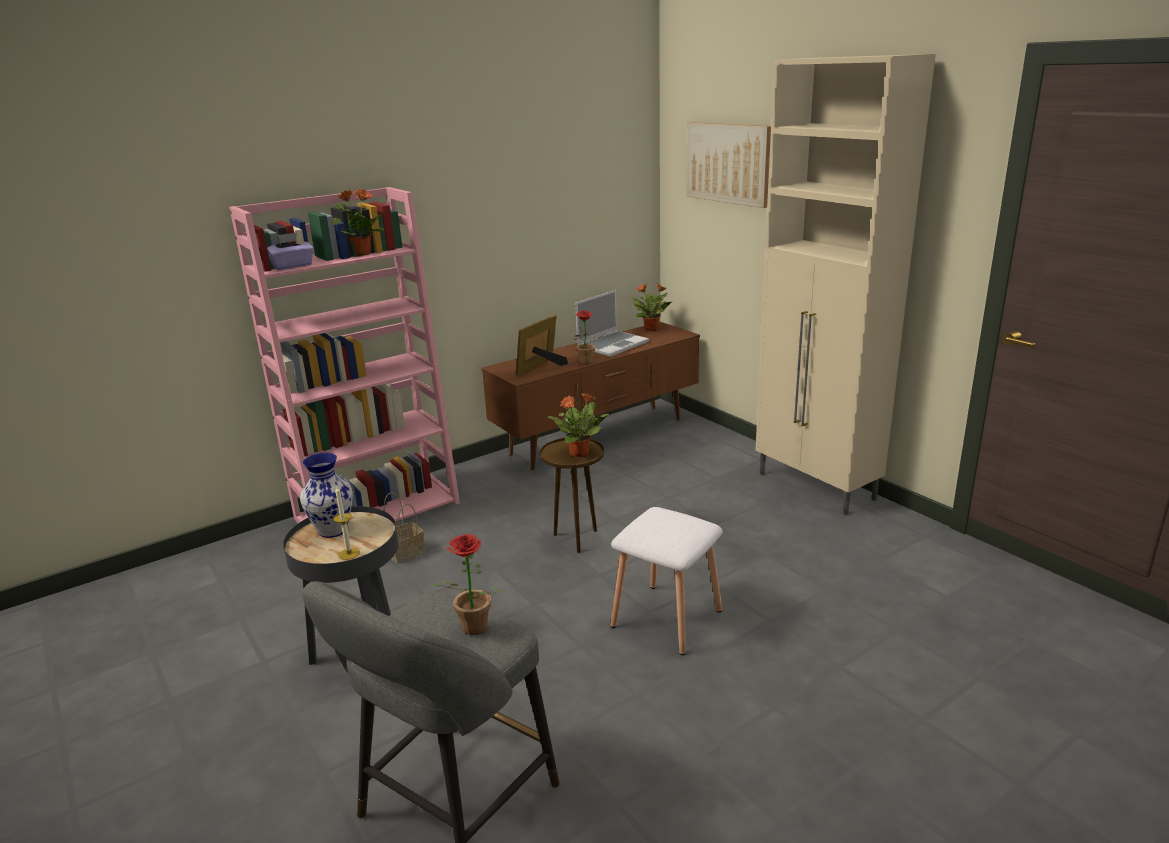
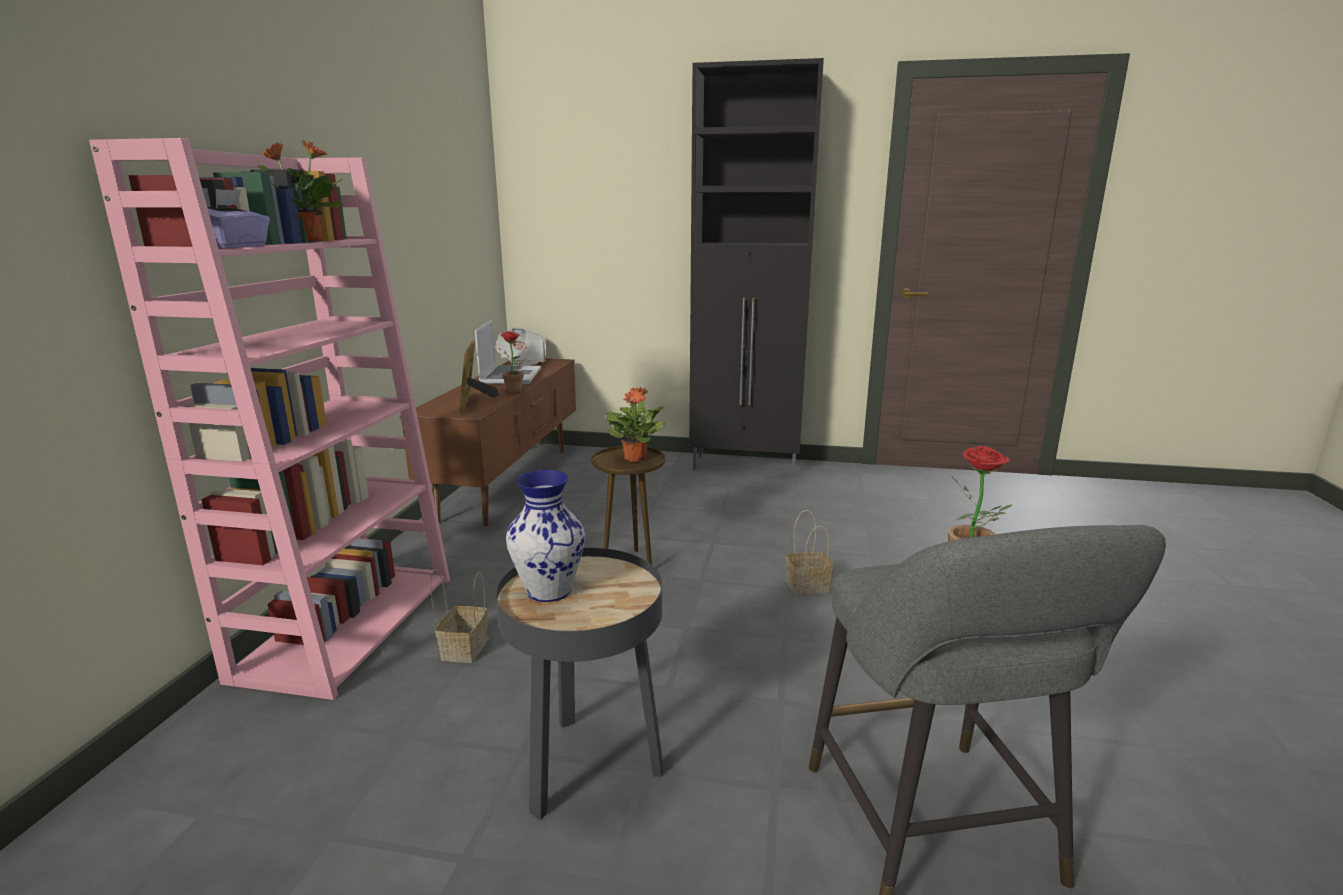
camera: 45 degrees left, 5 degrees down
(349, 553) = (626, 601): candle -> none
(652, 329) = (522, 362): potted plant -> newspaper
(668, 618) = (809, 585): white stool -> basket
(729, 163) = (597, 180): picture -> none
(817, 487) = (746, 466): beige cabinet -> black cabinet

